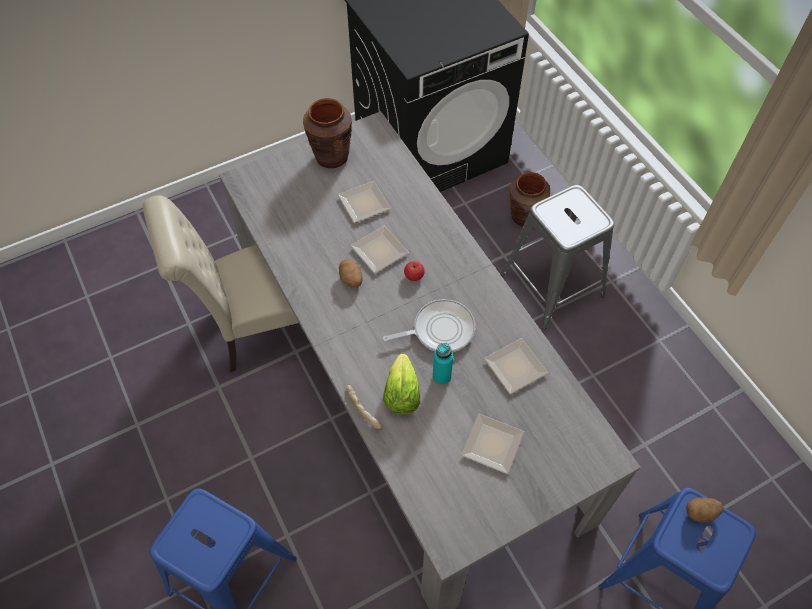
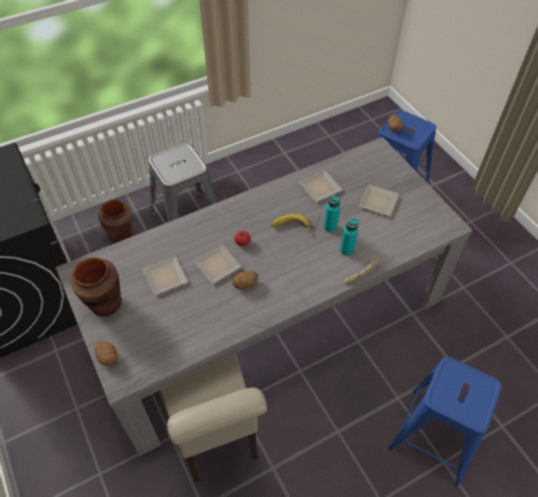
camera: 90 degrees left, 5 degrees down
(268, 166) = (107, 357): none -> potato
(401, 394) = (347, 250): lettuce -> turquoise bottle
(439, 330) = (291, 227): frying pan -> banana

